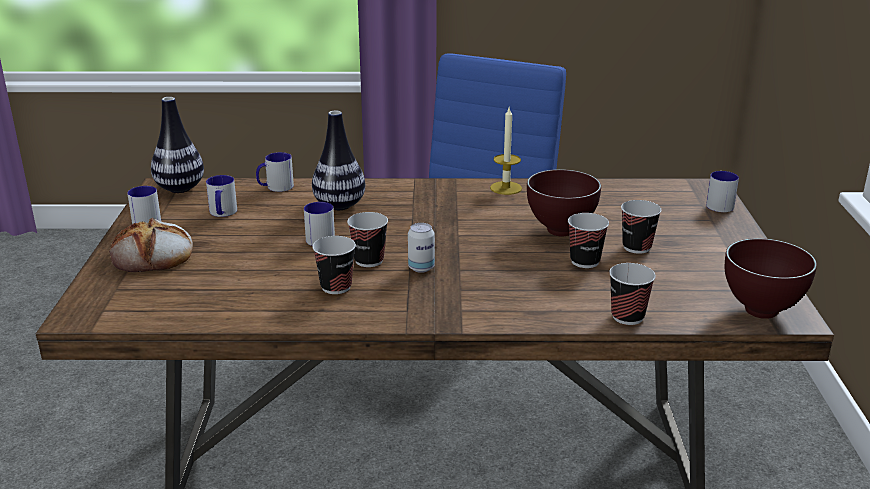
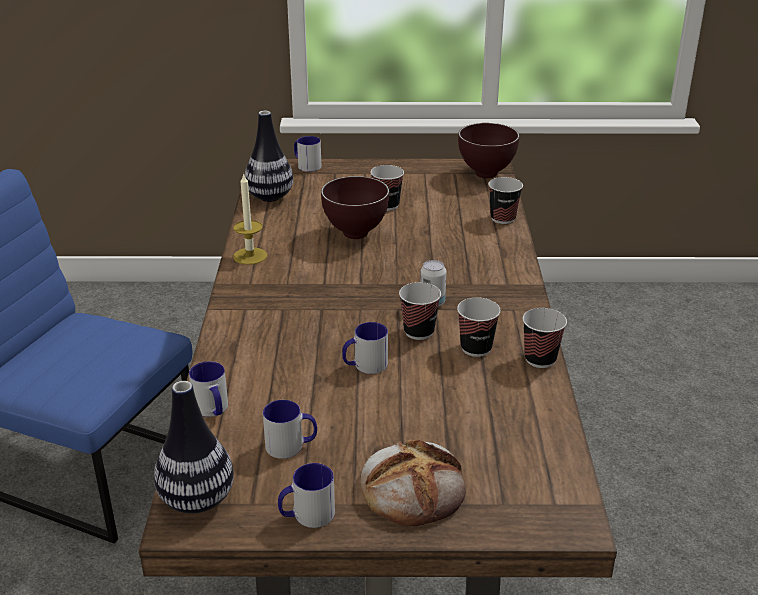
camera: 90 degrees left, 5 degrees up
(339, 205) = (279, 356): vase -> vase (270, 197)
(585, 261) = (414, 227): cup -> cup (540, 359)

